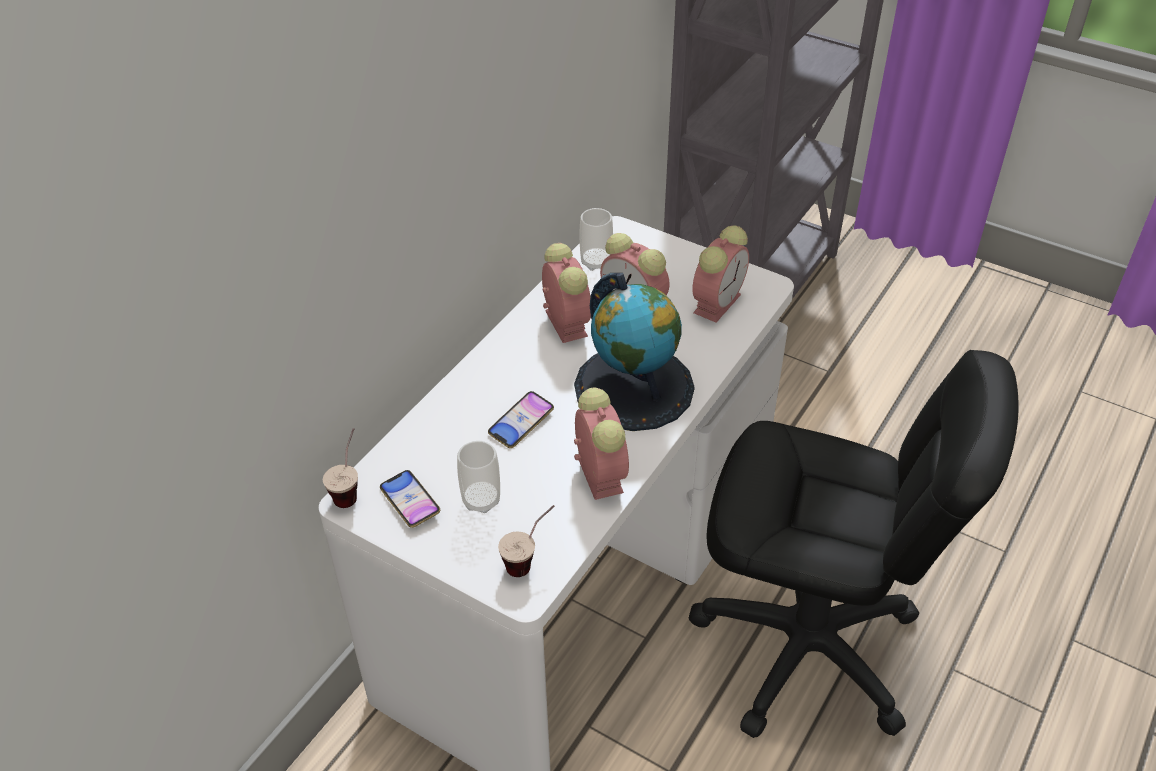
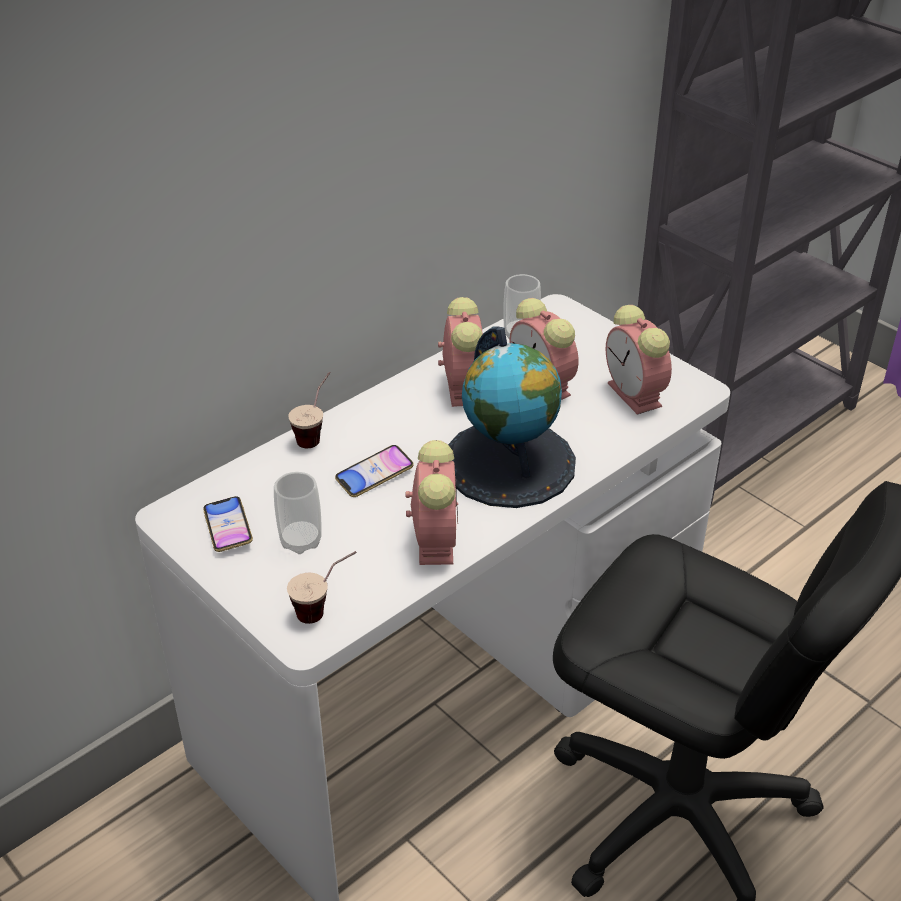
camera: 15 degrees right, 5 degrees down
(350, 489) = (174, 504): cup -> cup (316, 434)
(717, 302) = (636, 396): alarm clock -> alarm clock turned 105 degrees clockwise

